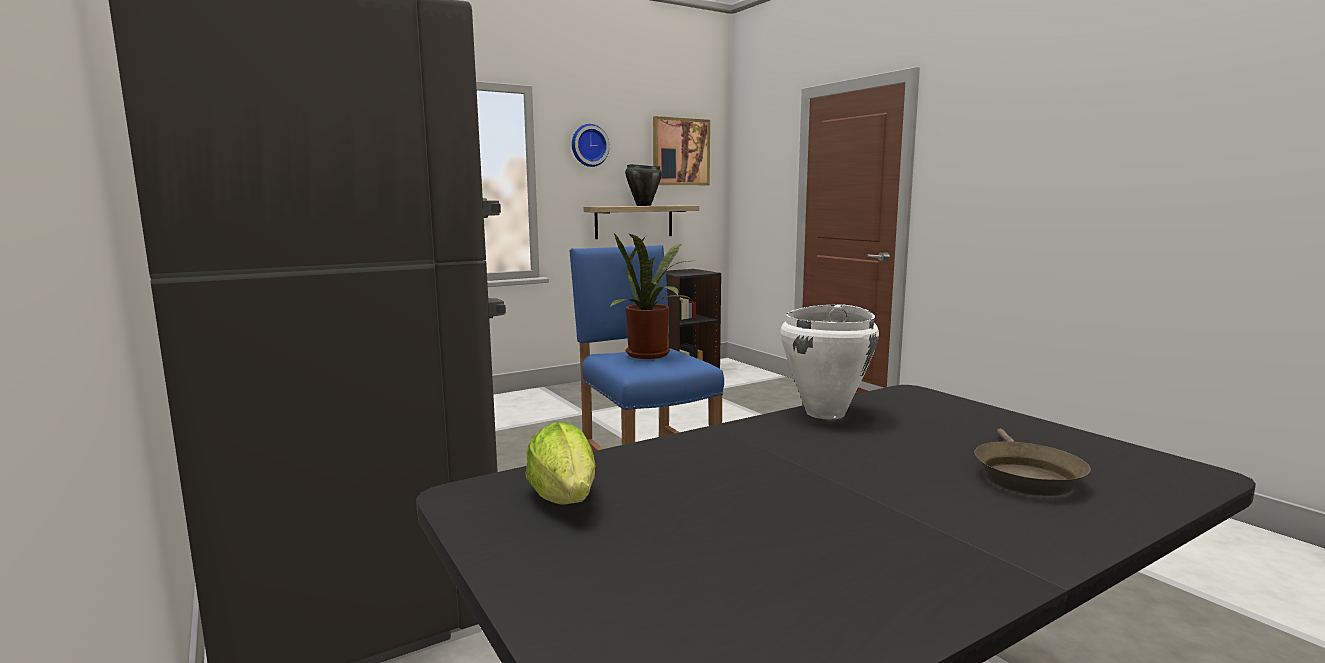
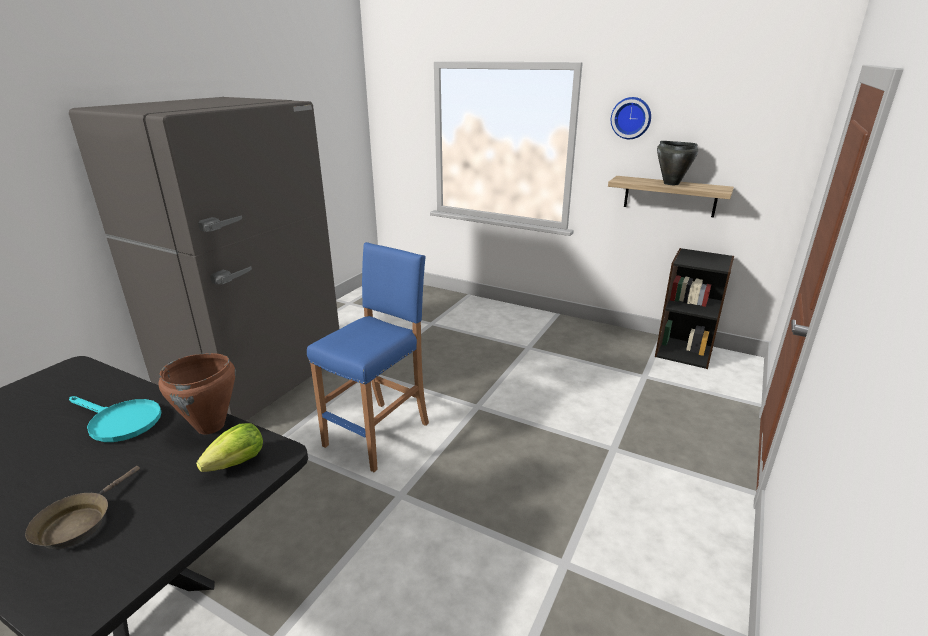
camera: 60 degrees right, 15 degrees up
(565, 498) = (64, 386): lettuce -> lettuce (237, 463)
(651, 355) = (374, 334): potted plant -> none
(680, 152) = (747, 127): picture -> none
(763, 457) = (119, 422): none -> turquoise frying pan
(826, 413) = (211, 426): white cooking pot -> brown cooking pot
(1024, 476) = (78, 522): brown frying pan -> brown frying pan turned 60 degrees counterclockwise

